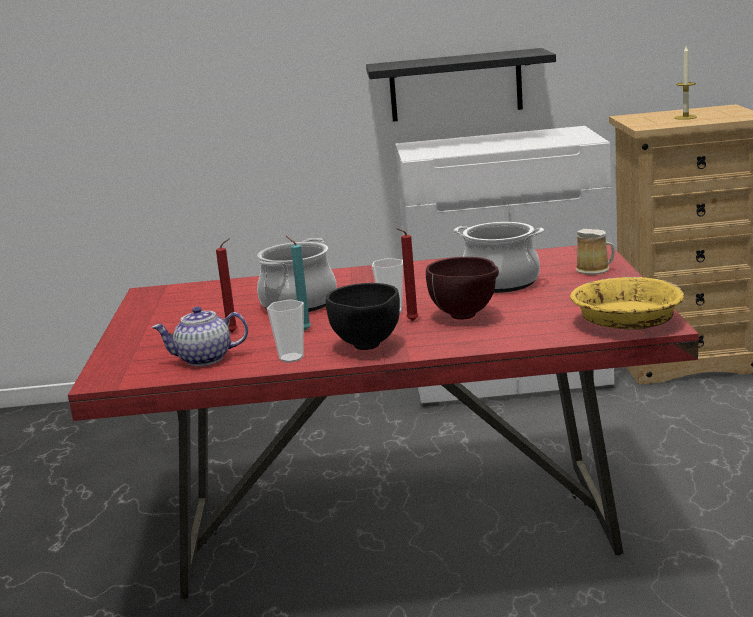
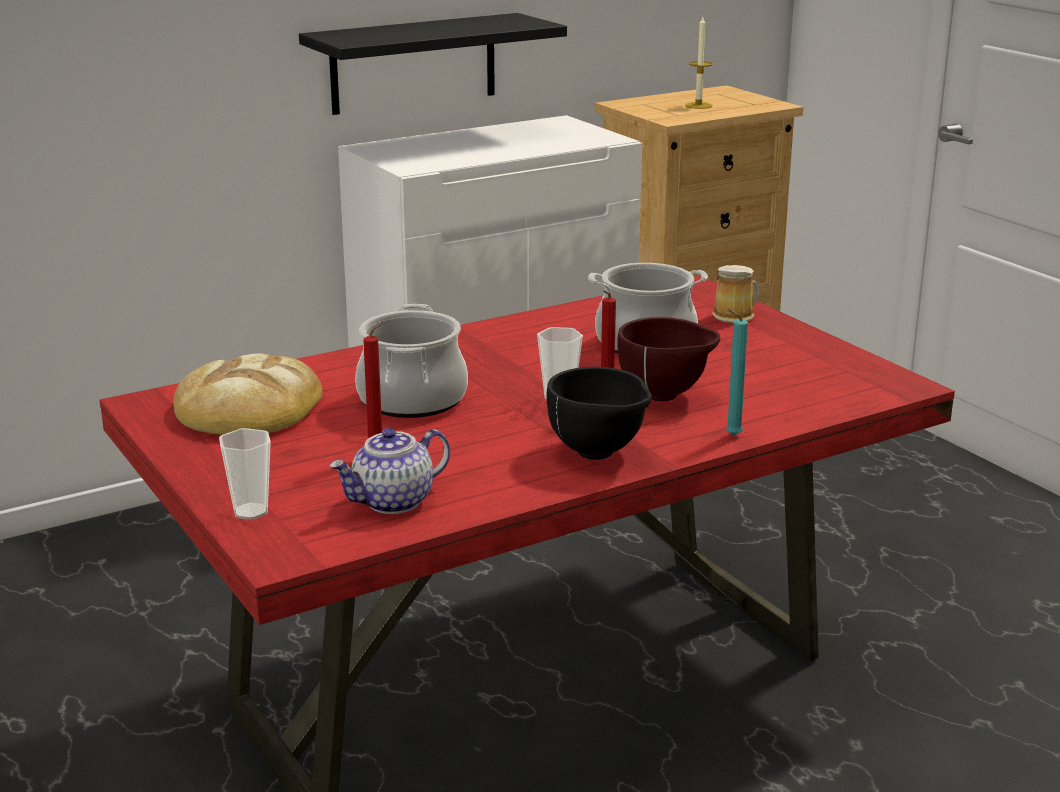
camera: 30 degrees left, 5 degrees up
(200, 299) = (249, 407): none -> bread
(291, 358) = (518, 484): cup -> cup (250, 512)
(303, 330) = (476, 439): turquoise candle -> turquoise candle (730, 435)
(627, 321) = (862, 383): yellow bowl -> none

